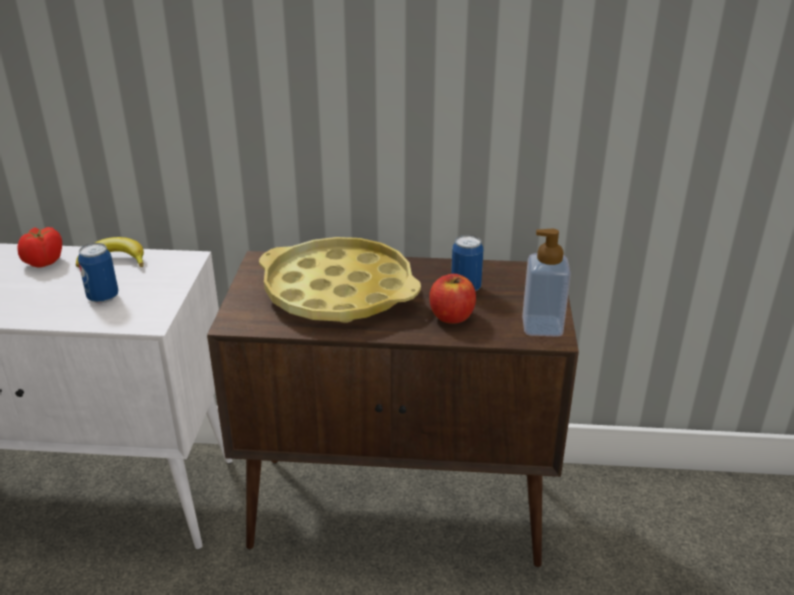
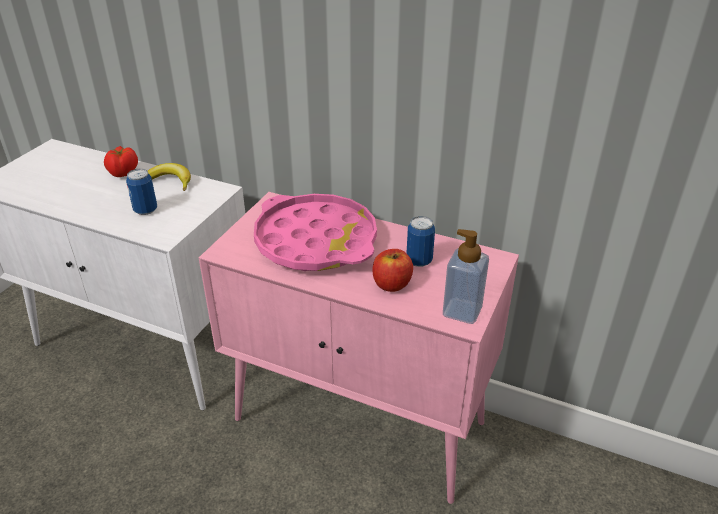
camera: 20 degrees right, 5 degrees up
(338, 291) = (316, 241): yellow tray -> pink tray
(400, 510) = (361, 422): brown cabinet -> pink cabinet

